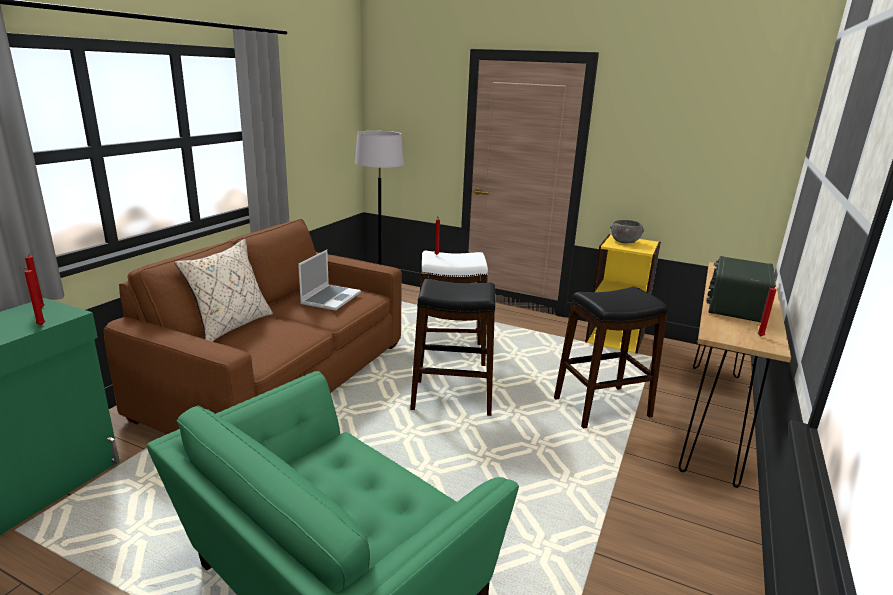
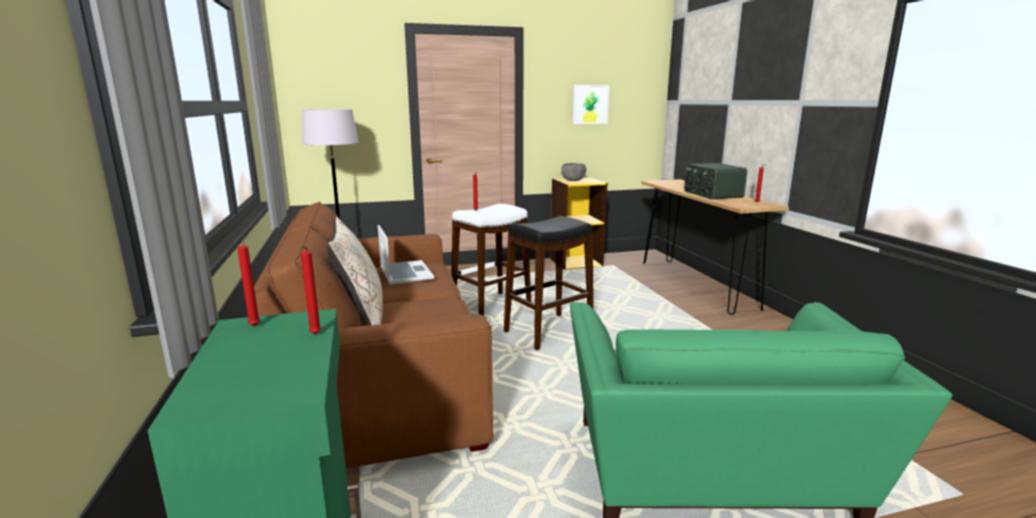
camera: 40 degrees left, 5 degrees down
(602, 407) = (640, 300): black stool -> none
(676, 151) = (590, 104): none -> picture

